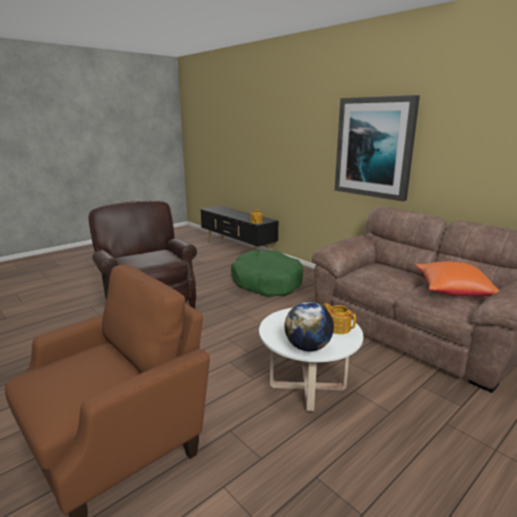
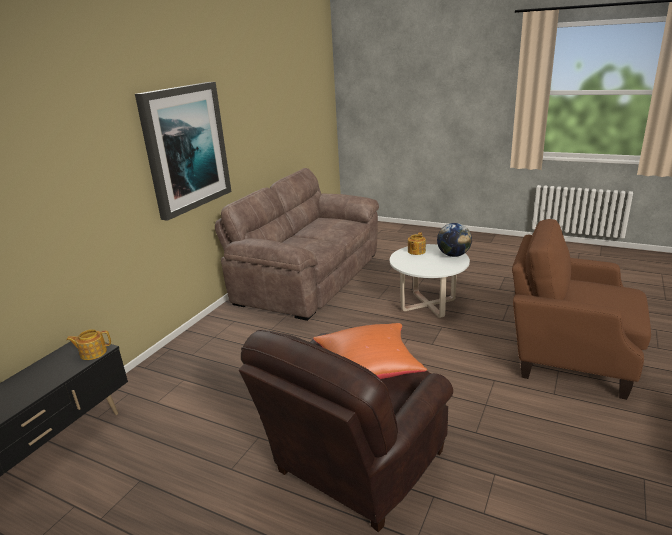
camera: 110 degrees left, 5 degrees up
(266, 282) = (227, 374): green dog bed -> none
(452, 291) = (326, 224): orange pillow -> orange pillow (368, 369)

